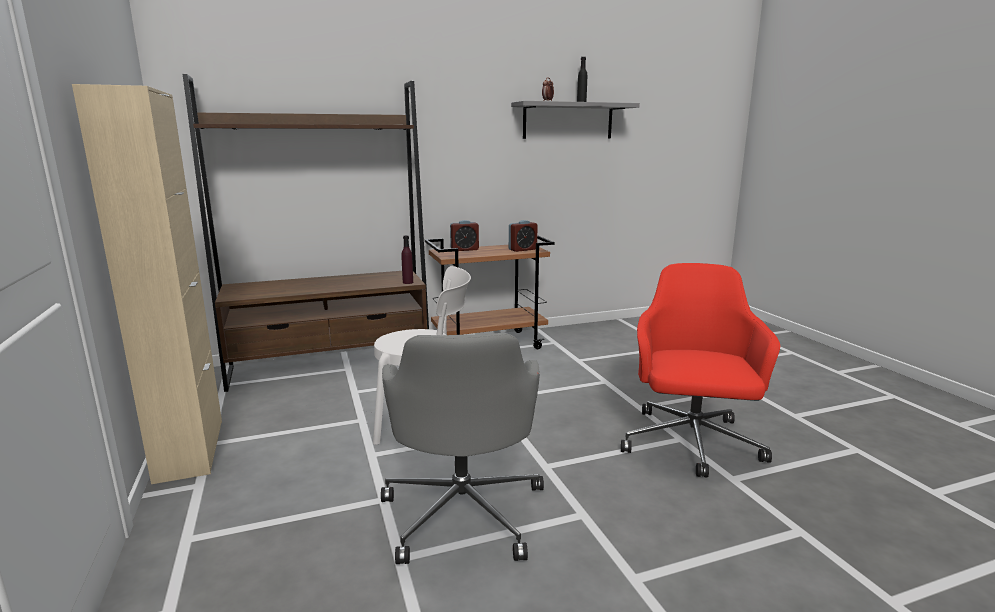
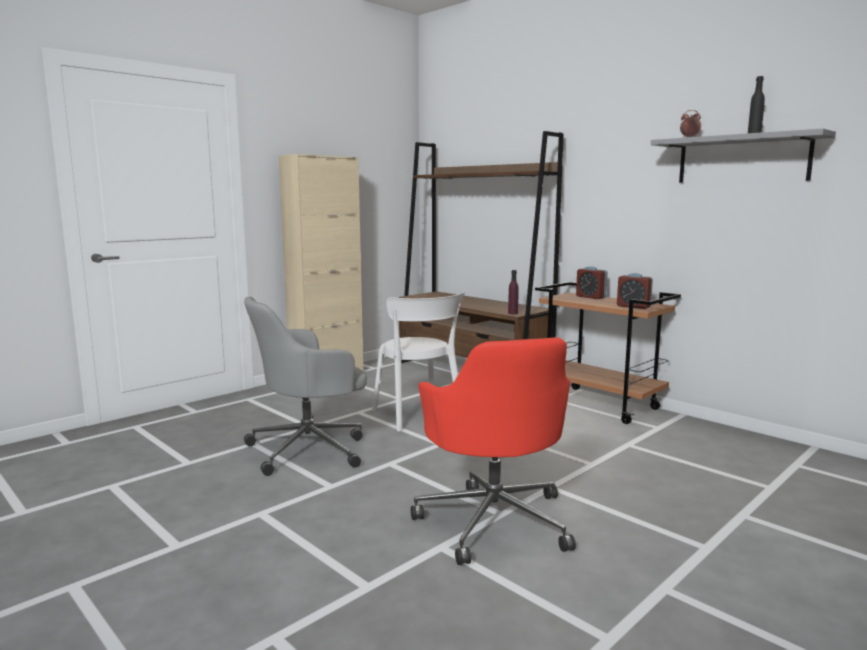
camera: 65 degrees right, 5 degrees down
(690, 444) = (494, 520): red office chair -> red office chair turned 90 degrees clockwise

